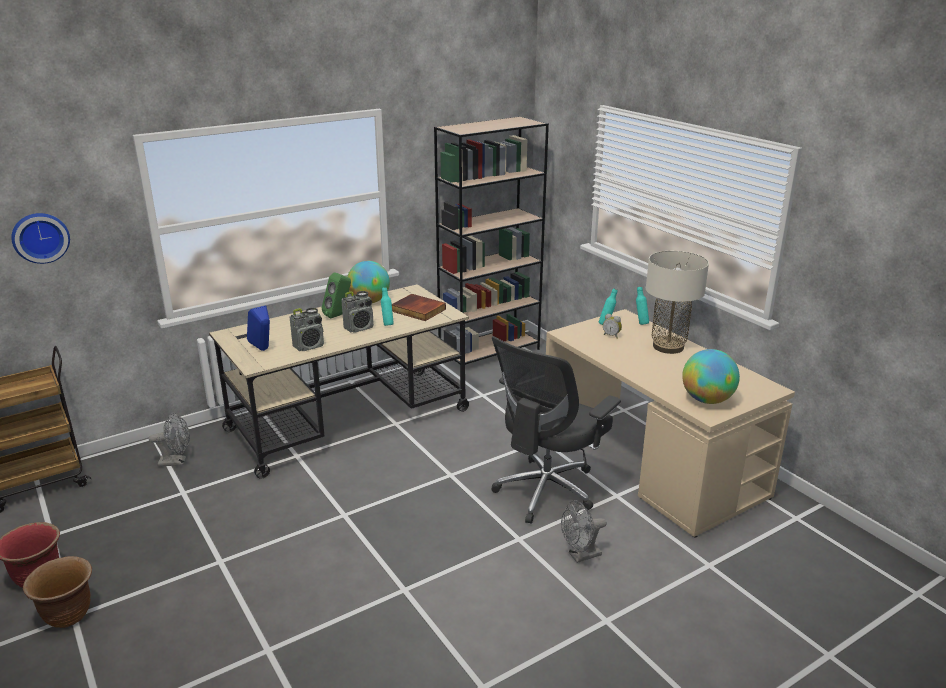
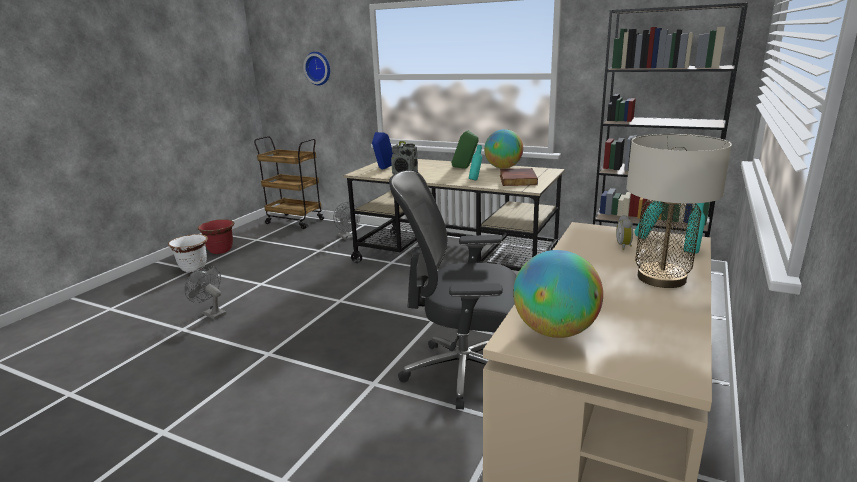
camera: 60 degrees right, 5 degrees down
(68, 615) = (194, 268): brown planter -> white planter
(359, 328) = (455, 176): radio -> none
(580, 556) = (376, 429): grey fan -> grey fan (211, 313)

